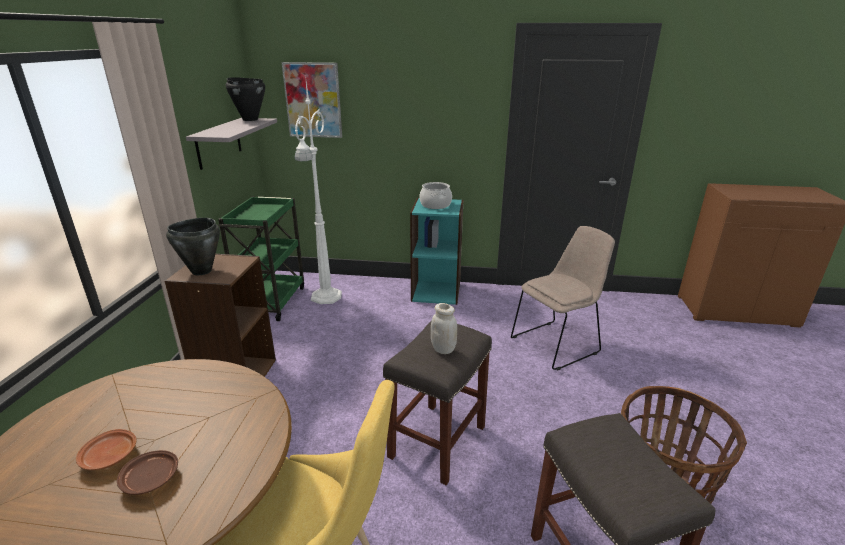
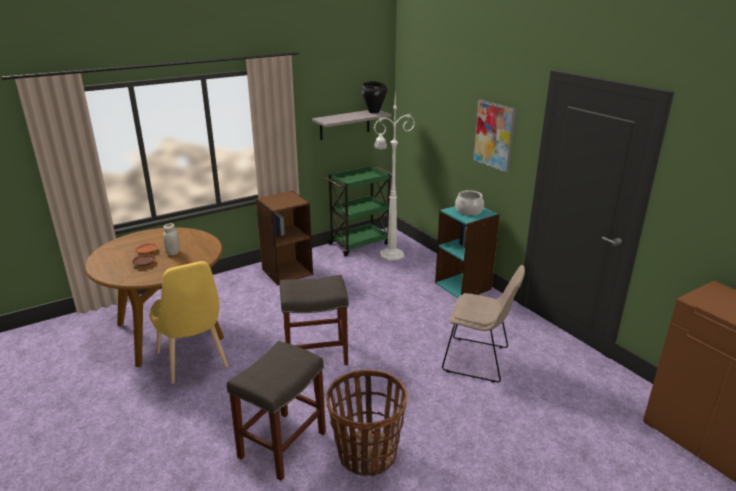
camera: 50 degrees right, 0 degrees up
(201, 271) = (274, 199): black cooking pot -> none
(313, 100) = (423, 105): picture -> picture (494, 135)
(443, 349) = (311, 288): white jar -> white jar (173, 253)

